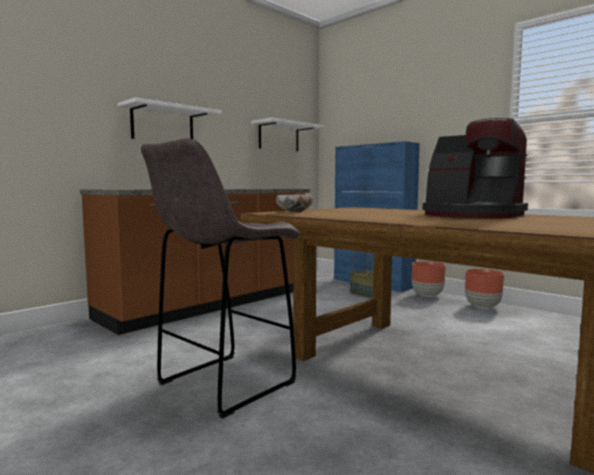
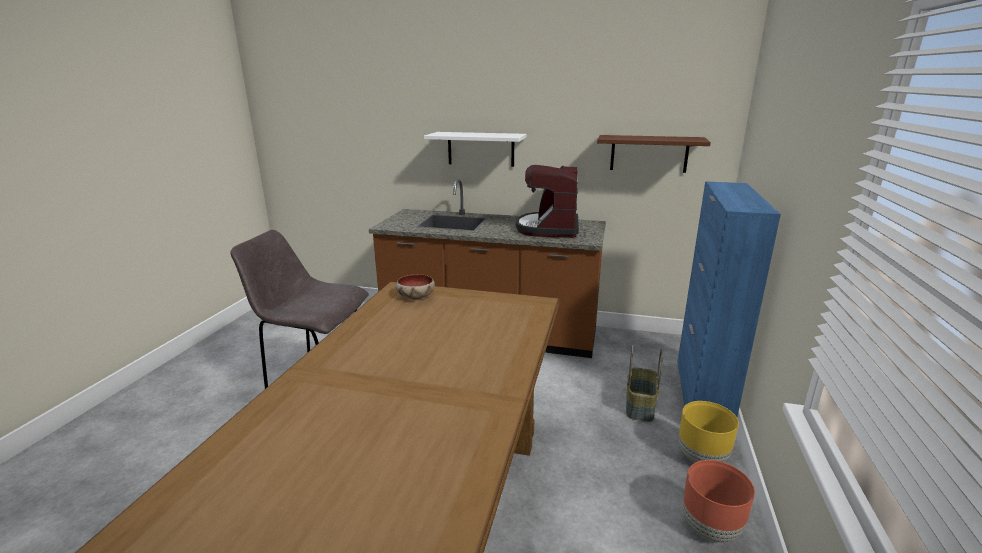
camera: 60 degrees right, 15 degrees up
(279, 137) = (649, 153): white shelf -> brown shelf
(427, 295) = (702, 457): brown planter -> yellow planter
(471, 215) = (439, 393): coffee machine -> coffee machine (549, 228)

